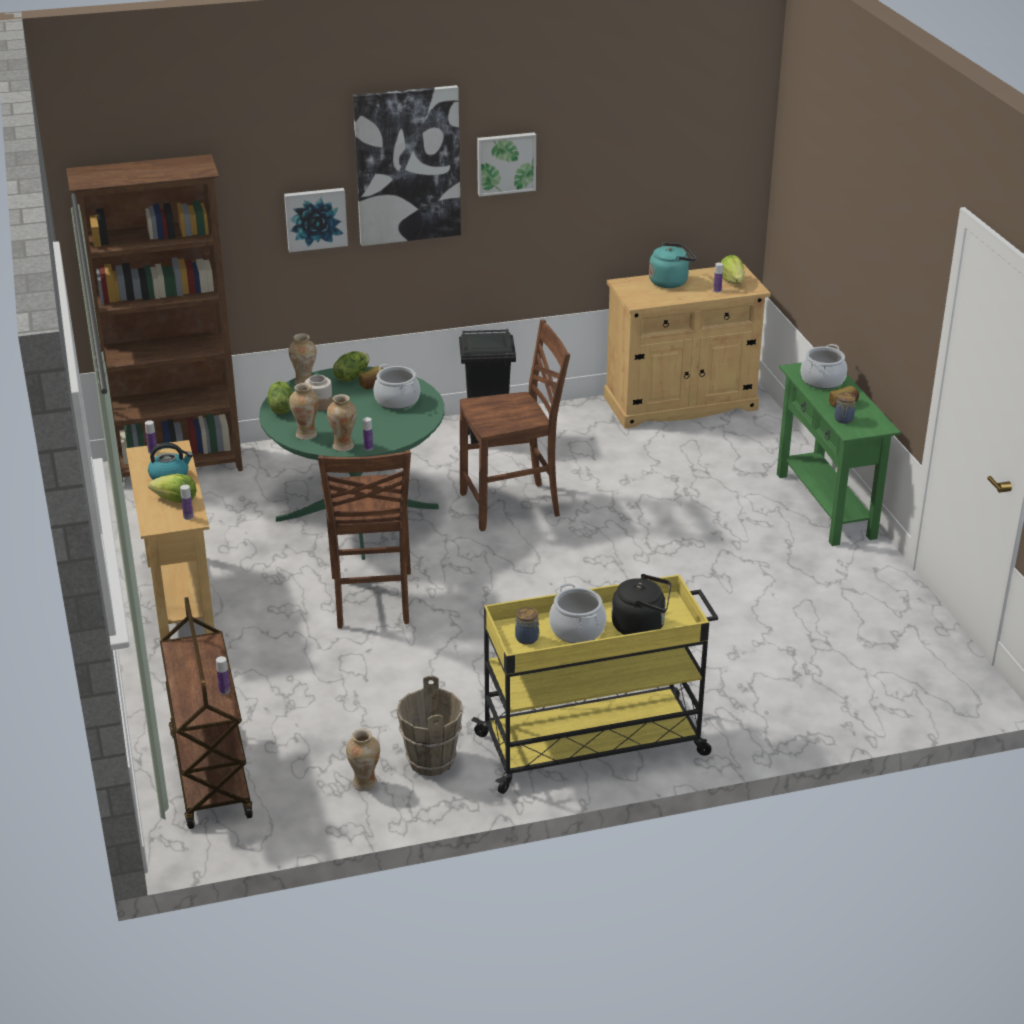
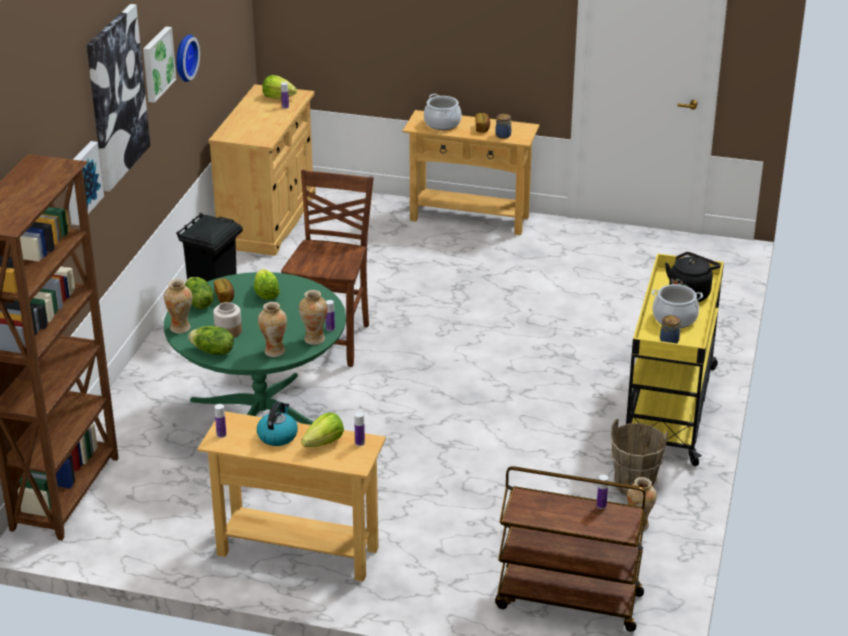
camera: 60 degrees left, 0 degrees up
(371, 601) = (399, 450): brown chair -> none
(397, 400) = (266, 294): cooking pot -> lettuce
(572, 177) = (183, 57): none -> wall clock
(670, 282) = (247, 118): turquoise kettle -> none
(825, 505) = (469, 218): green console table -> beige console table

